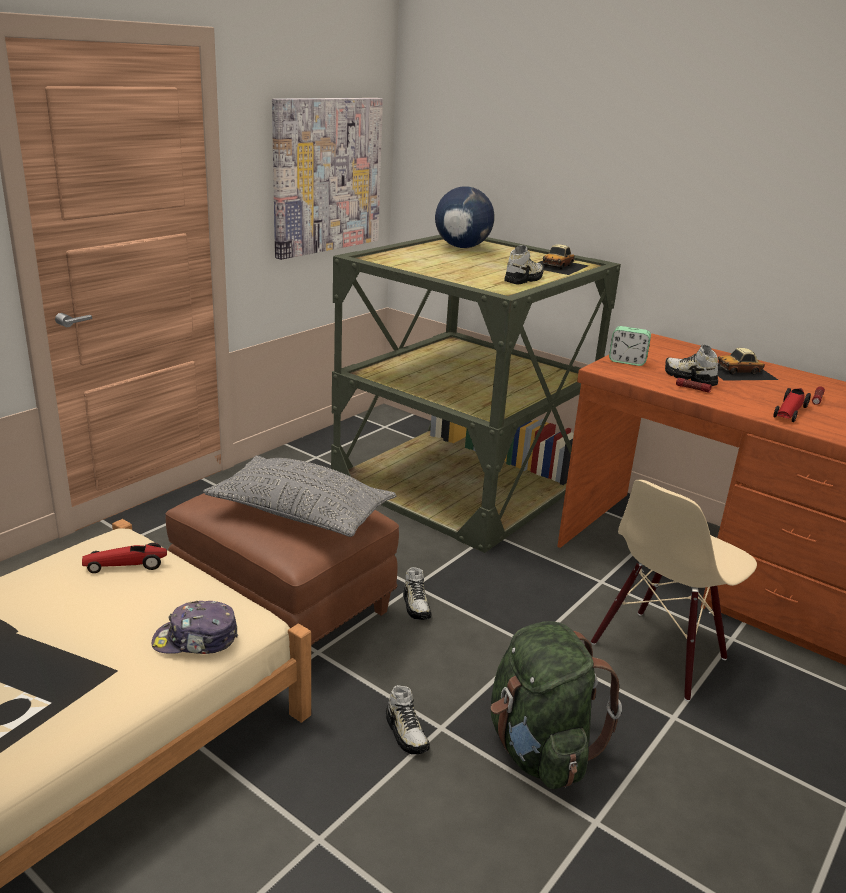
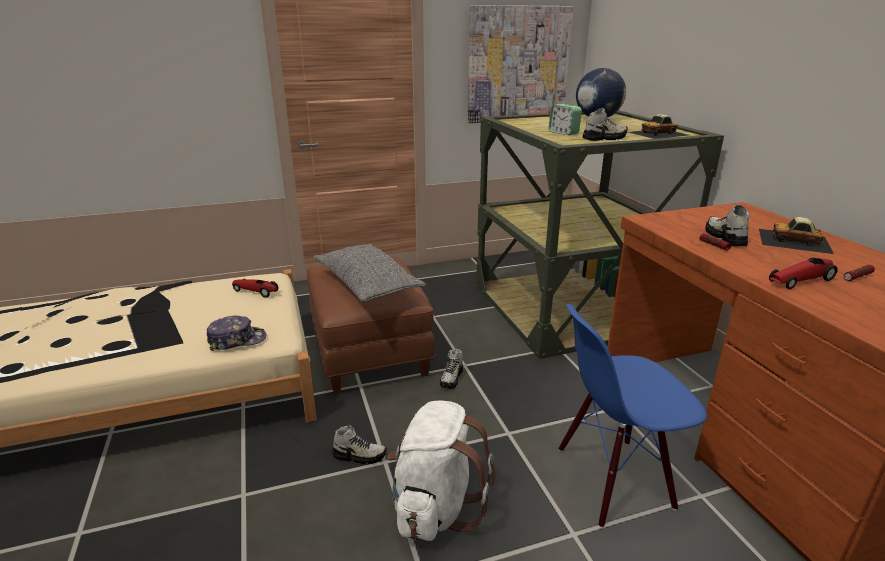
camera: 35 degrees right, 0 degrees up
(196, 640) = (237, 340): cap -> cap turned 135 degrees clockwise
(406, 733) = (359, 455): shoe -> shoe turned 90 degrees counterclockwise
(539, 749) = (436, 507): green backpack -> white backpack
(627, 361) = (679, 217): alarm clock -> alarm clock (563, 133)
(659, 653) = (613, 479): beige chair -> blue chair

